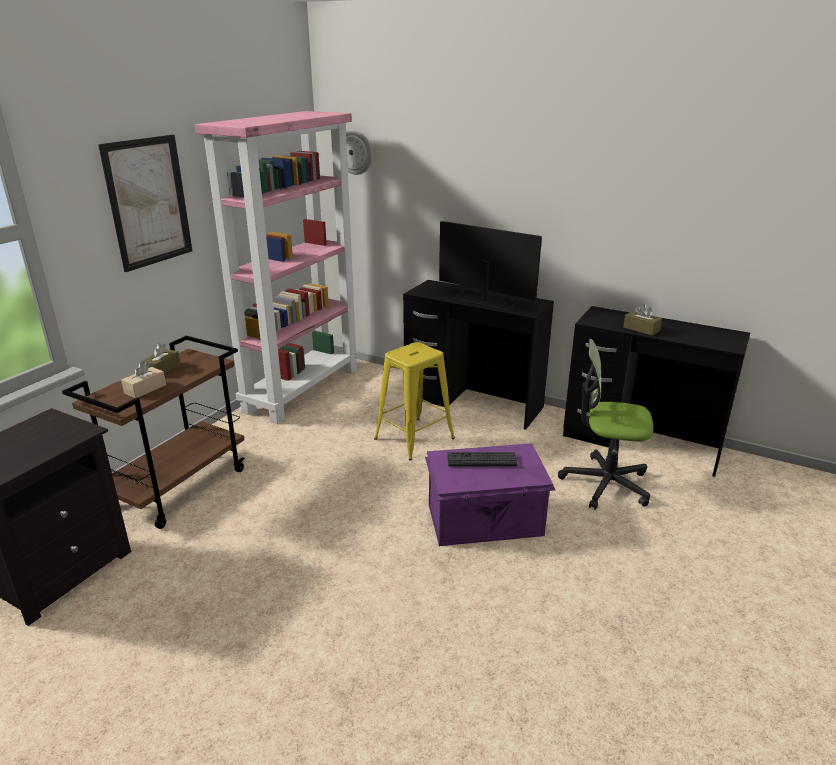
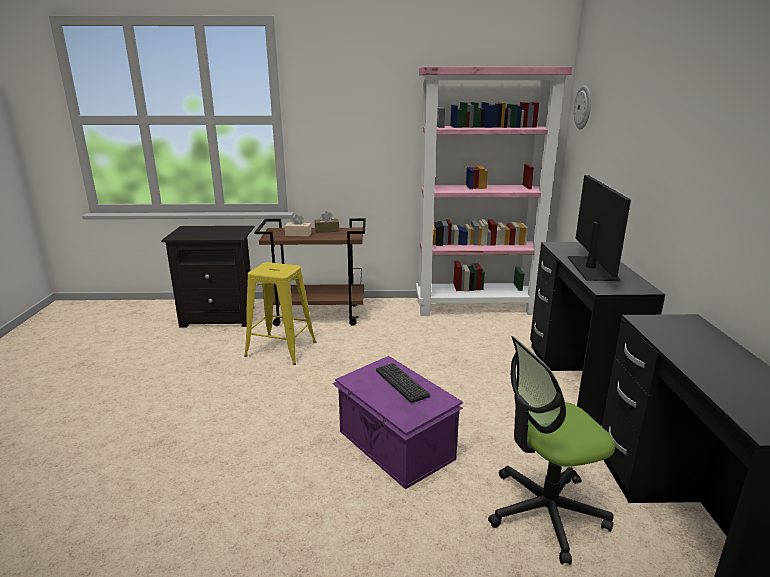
camera: 60 degrees right, 5 degrees down
(148, 202) = (369, 119): picture -> none
(414, 438) = (474, 372): yellow stool -> yellow stool (281, 349)
(605, 483) = (545, 512): office chair -> office chair turned 90 degrees counterclockwise
(641, 329) = (686, 352): brown tissue box -> none

